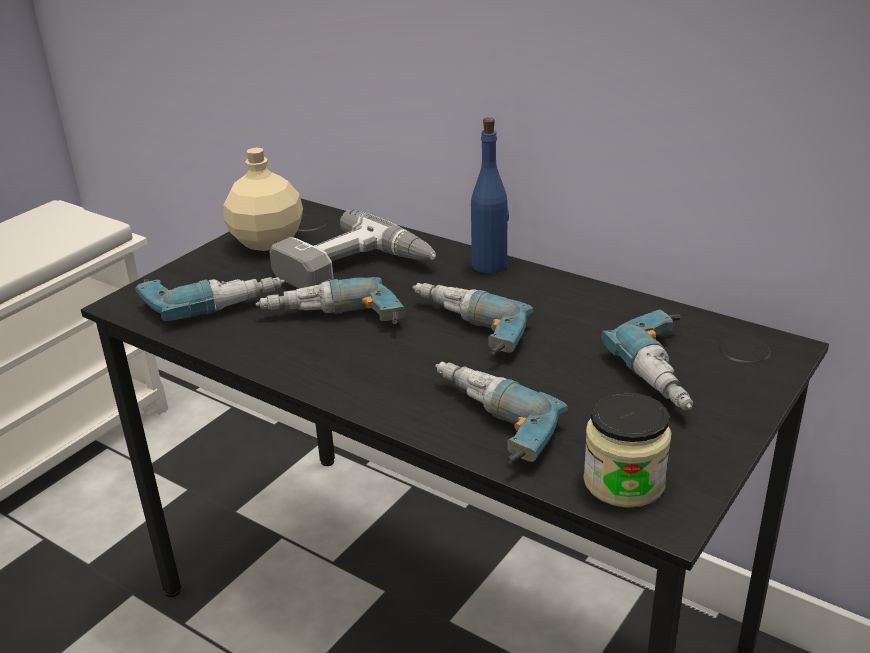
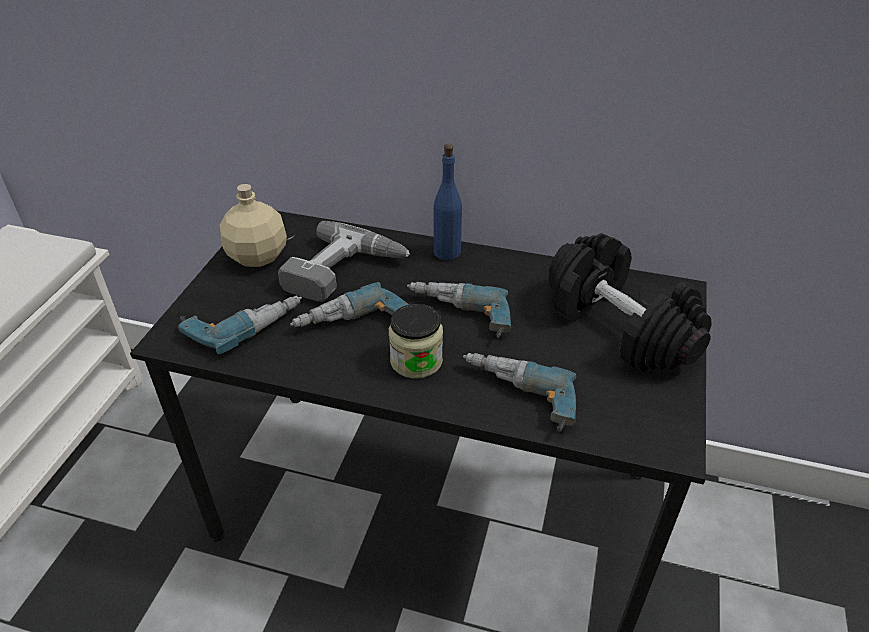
camera: 20 degrees left, 10 degrees up
(624, 482) = (634, 425): jar -> jar (416, 360)
(671, 373) = (620, 326): power drill -> black dumbbell

